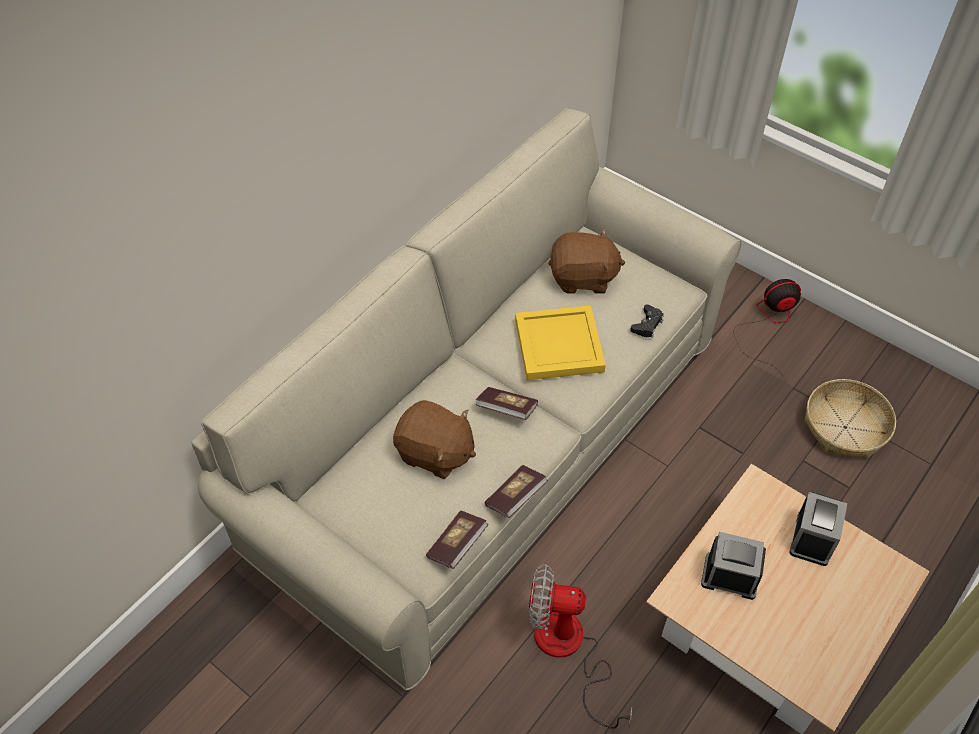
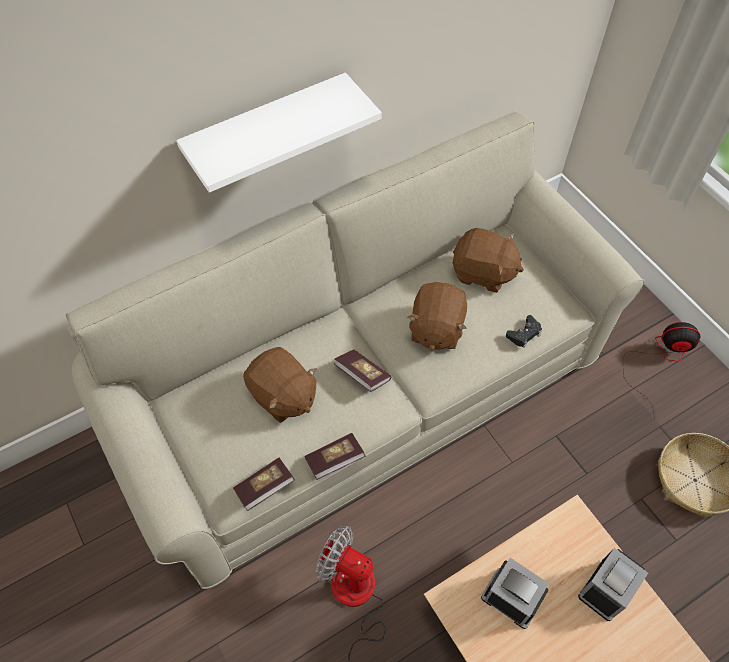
camera: 20 degrees right, 5 degrees up
(356, 181) = (267, 132): none -> white shelf
(560, 344) = (435, 329): yellow tray -> brown plush toy

